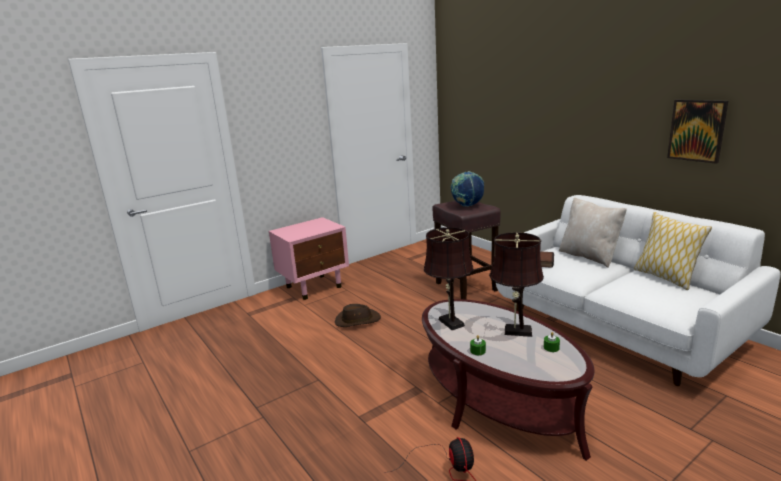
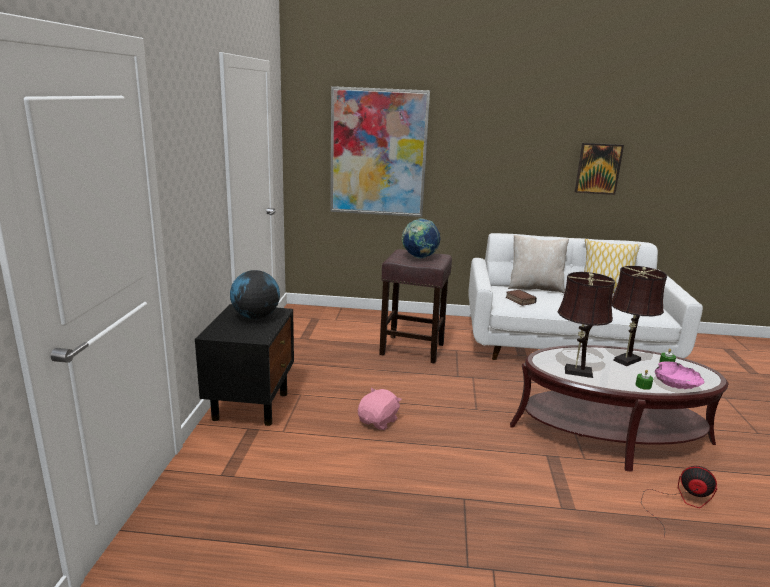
camera: 50 degrees left, 0 degrees up
(314, 286) = (251, 405): pink nightstand -> black nightstand
(316, 227) = (255, 317): none -> globe
(357, 320) = (378, 421): brown hat -> pink plush toy
(494, 113) = (378, 153): none -> picture
(513, 362) = (676, 383): none -> pink bowl

